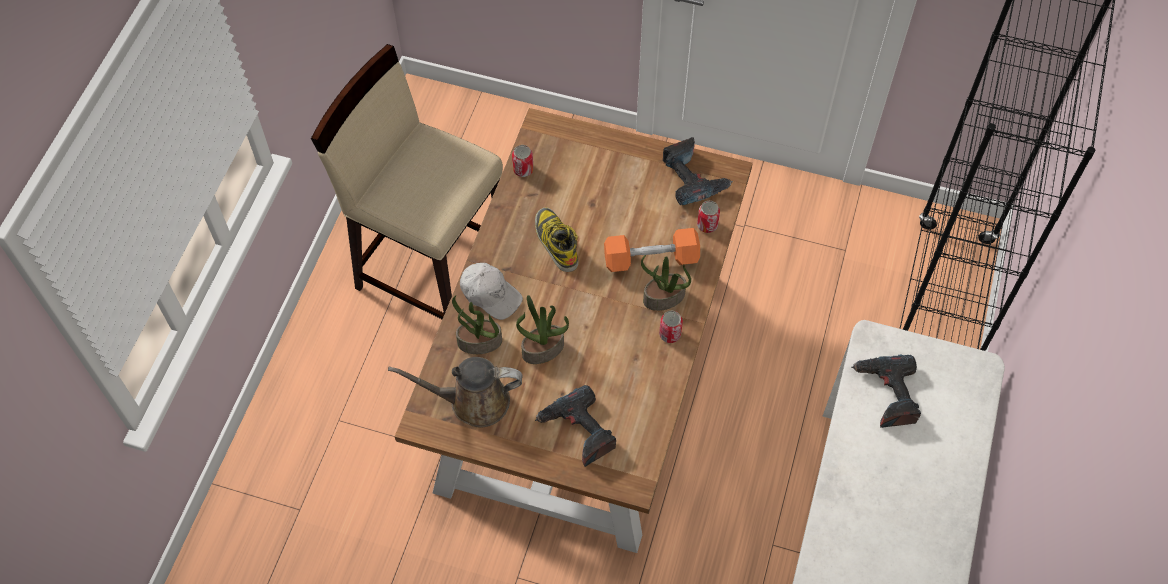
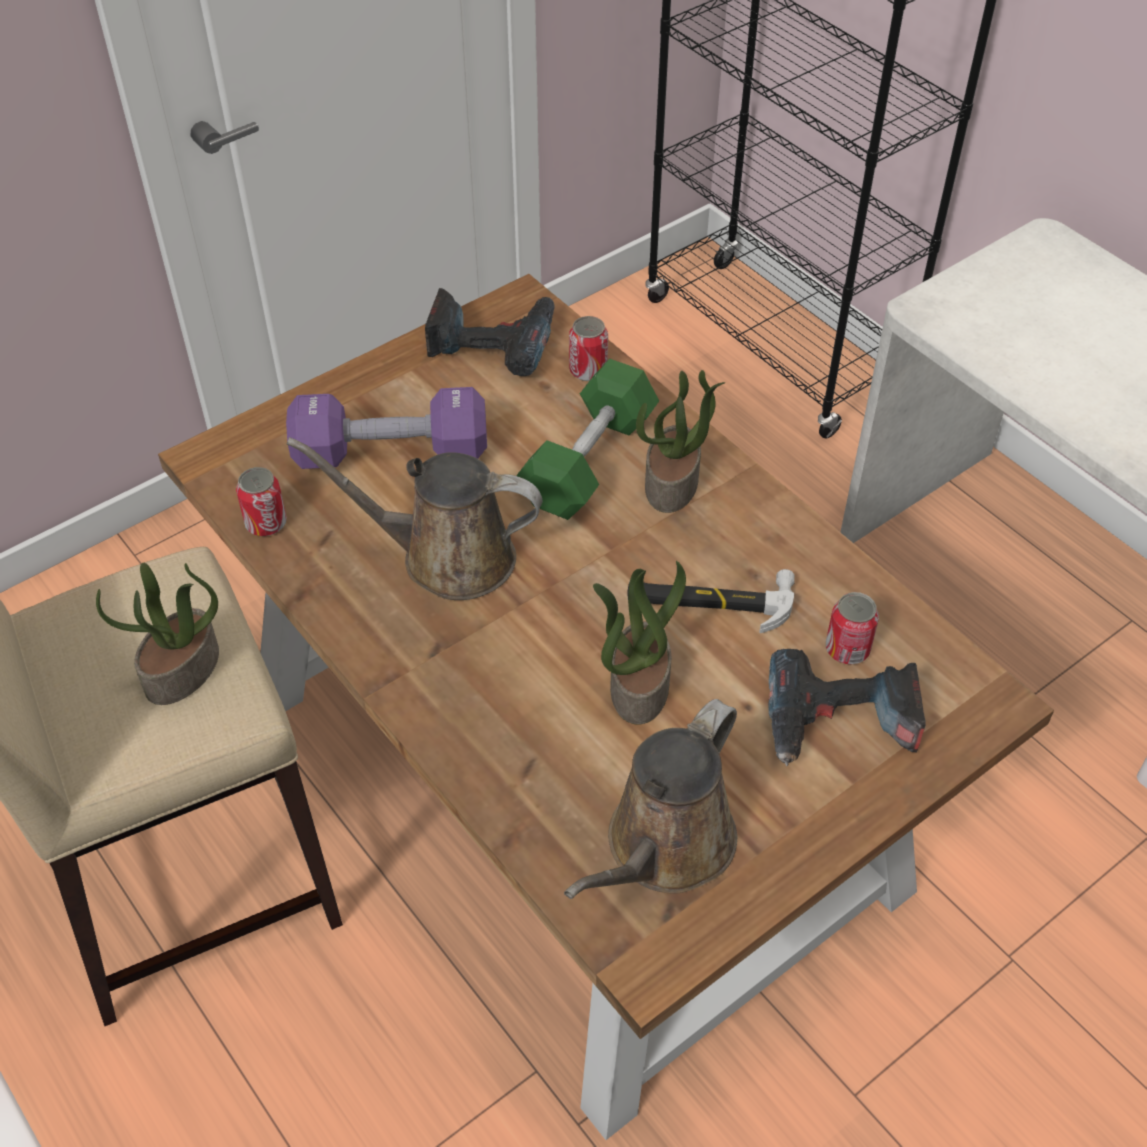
camera: 55 degrees left, 10 degrees down
(479, 342) = (548, 771): potted plant -> potted plant (182, 672)
(490, 294) = (464, 700): white cap -> none
(555, 242) = (446, 557): boot -> brown watering can
(595, 186) = (391, 453): none -> purple dumbbell
(607, 349) = (709, 601): none -> hammer
(651, 259) = (588, 461): orange dumbbell -> green dumbbell
(670, 334) = (744, 511): can -> can (847, 649)
(887, 394) = (1028, 340): power drill -> none

